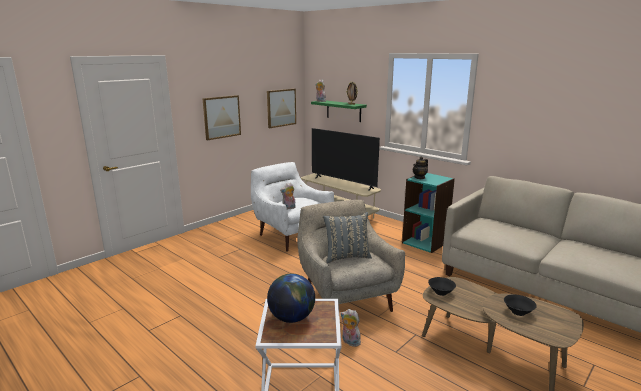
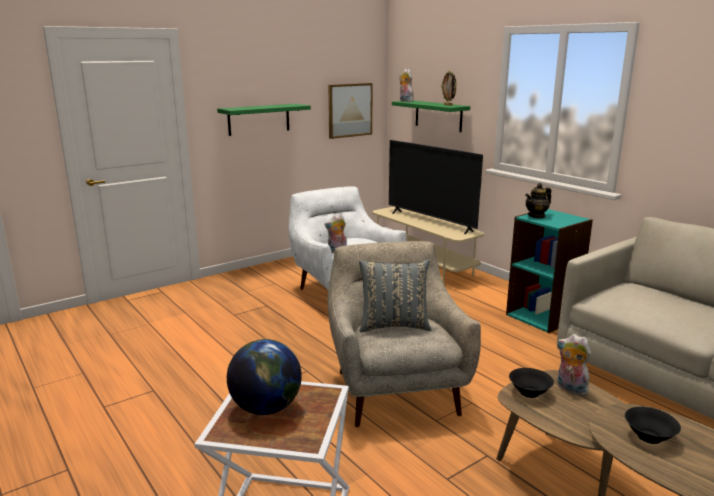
camera: 10 degrees right, 0 degrees up
(221, 117) = (259, 119): picture -> green shelf
(350, 342) = (380, 455): plush toy -> plush toy (570, 389)

